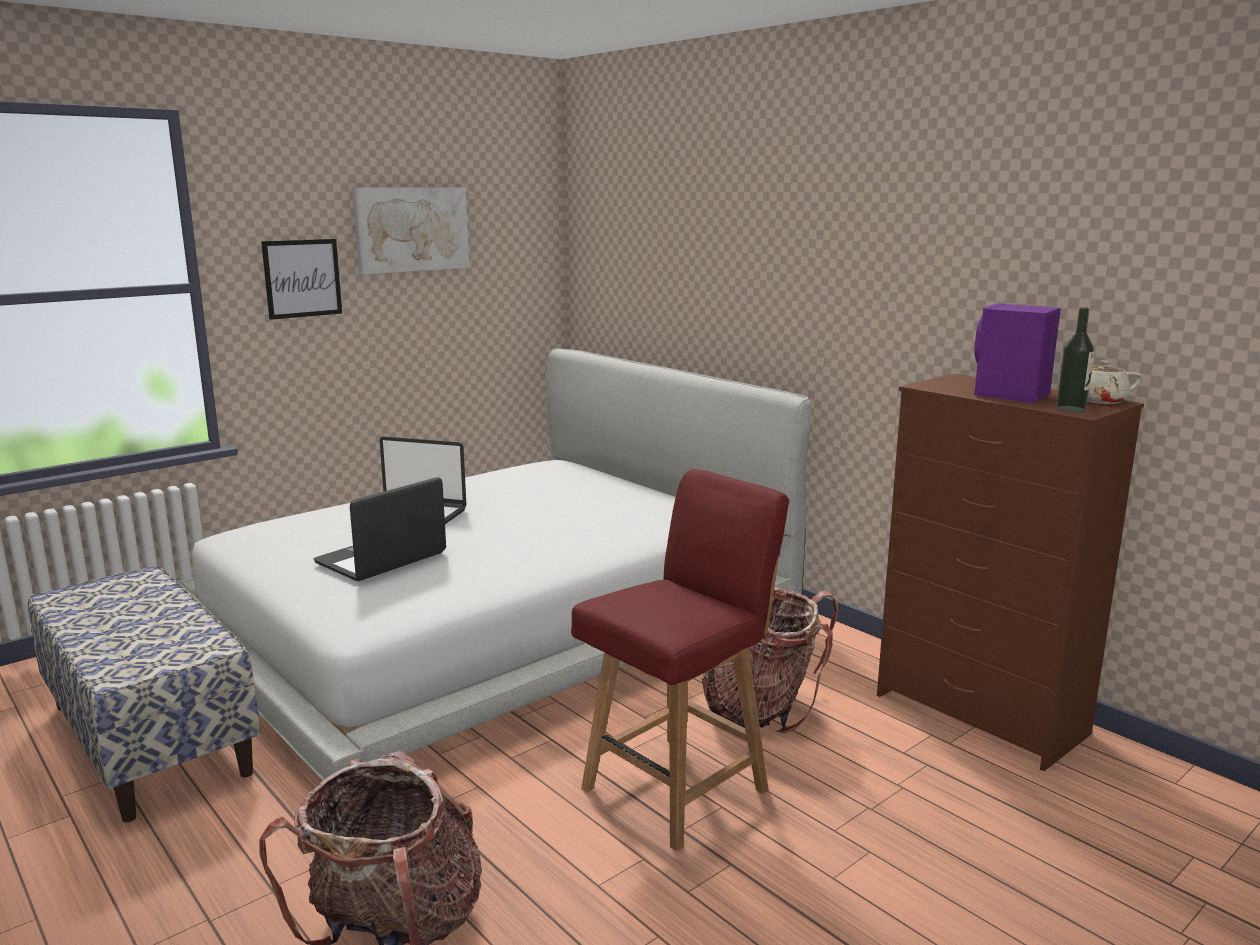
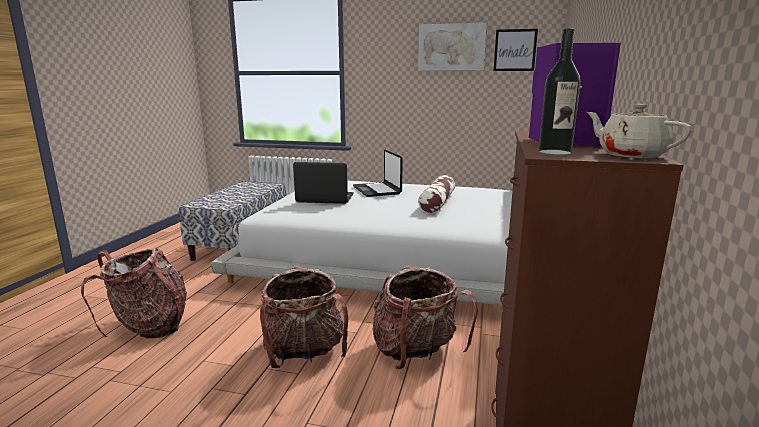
camera: 55 degrees right, 0 degrees up
(302, 278) = (389, 71): picture -> picture (515, 50)
(550, 506) = (437, 203): none -> pillow
(678, 788) = (304, 354): red chair -> backpack

